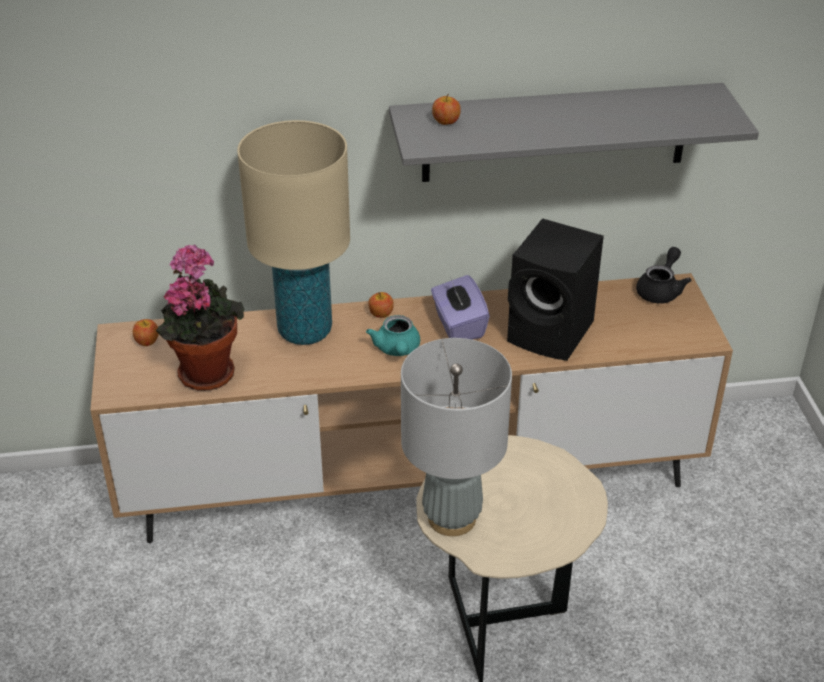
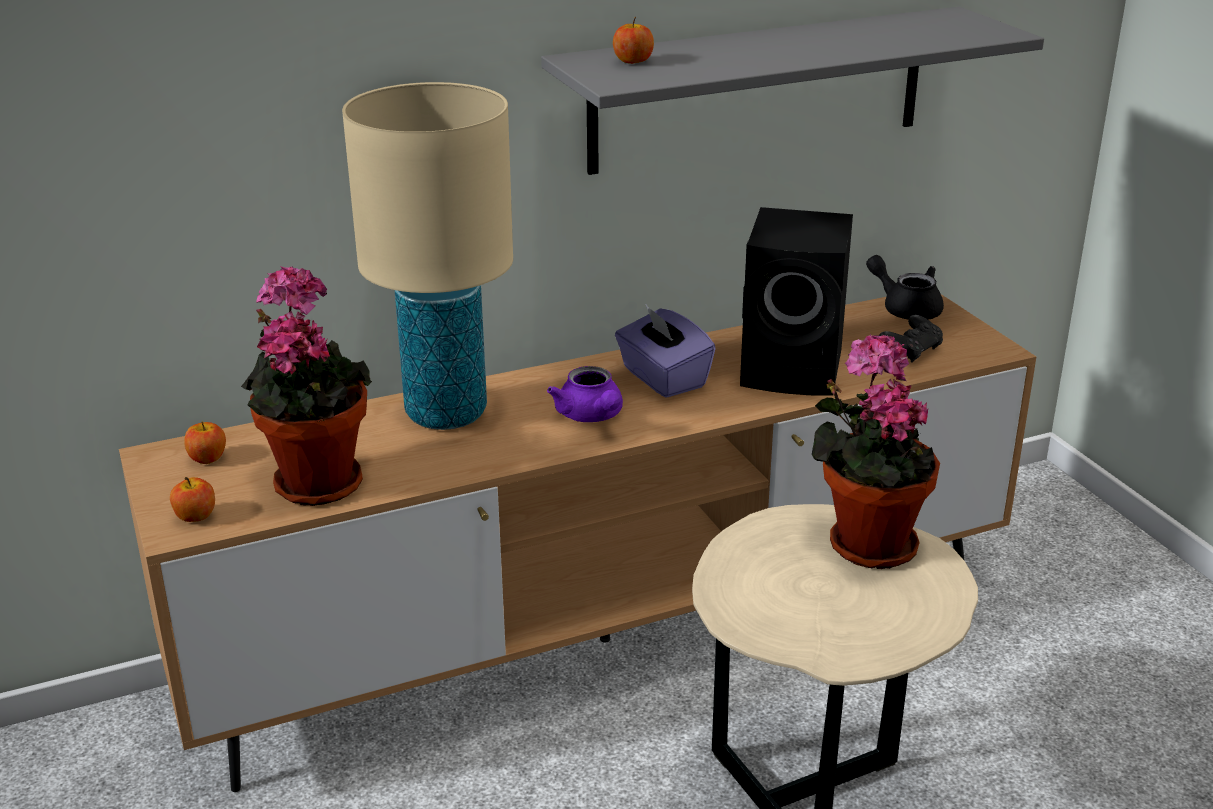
camera: 15 degrees left, 10 degrees down
(381, 314) = (547, 380): apple -> apple (195, 516)
(397, 350) = (591, 416): turquoise teapot -> purple teapot
(451, 518) = (759, 618): grey table lamp -> none
(548, 475) = (866, 542): none -> potted plant
(643, 330) = (911, 351): none -> black game controller
(661, 290) = (906, 308): black teapot -> black teapot turned 60 degrees counterclockwise

